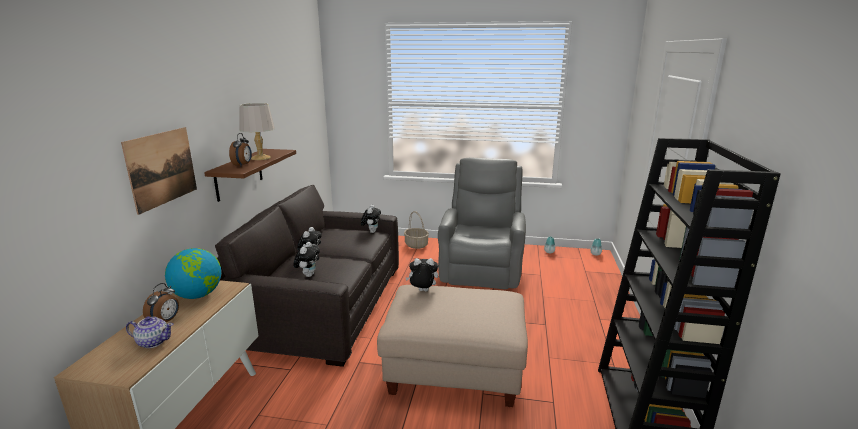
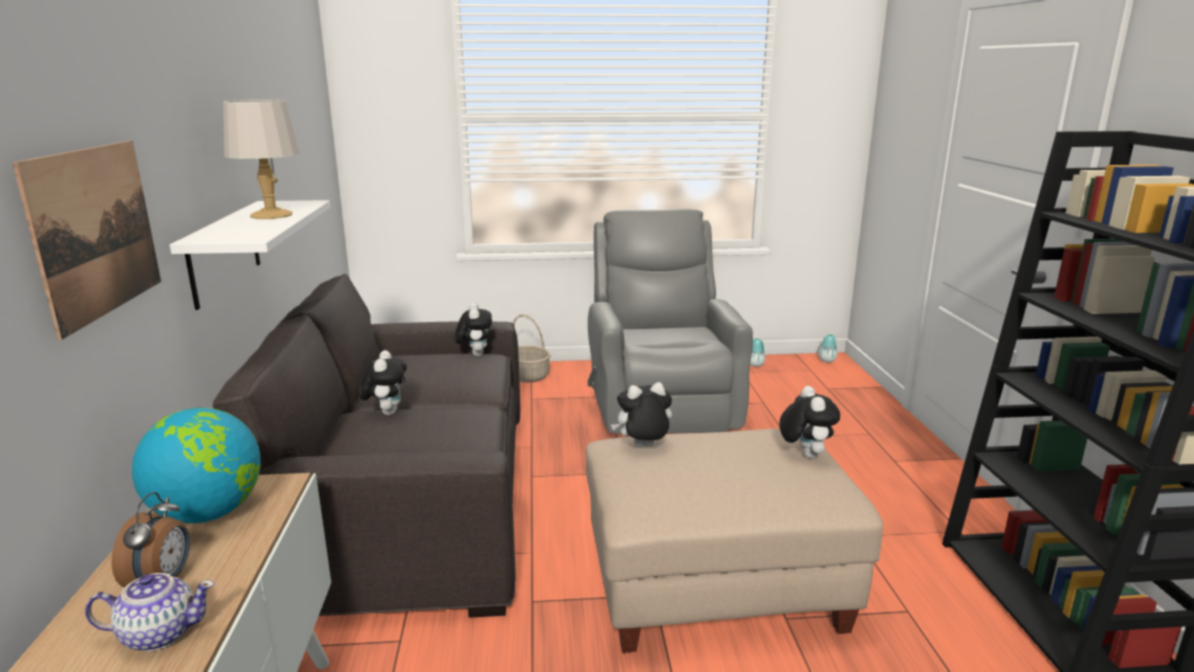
camera: 15 degrees left, 0 degrees up
(239, 174) = (224, 252): brown shelf -> white shelf
(243, 165) = (247, 228): alarm clock -> none
(308, 275) = (403, 445): plush toy -> plush toy (804, 454)

